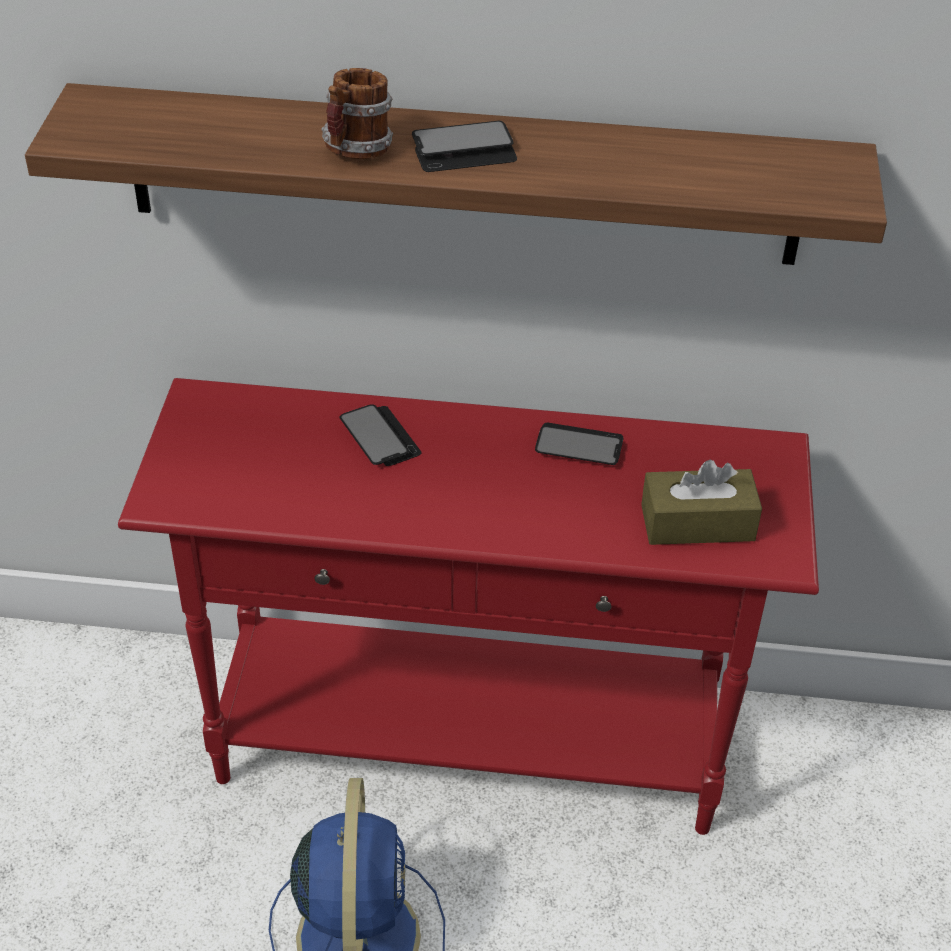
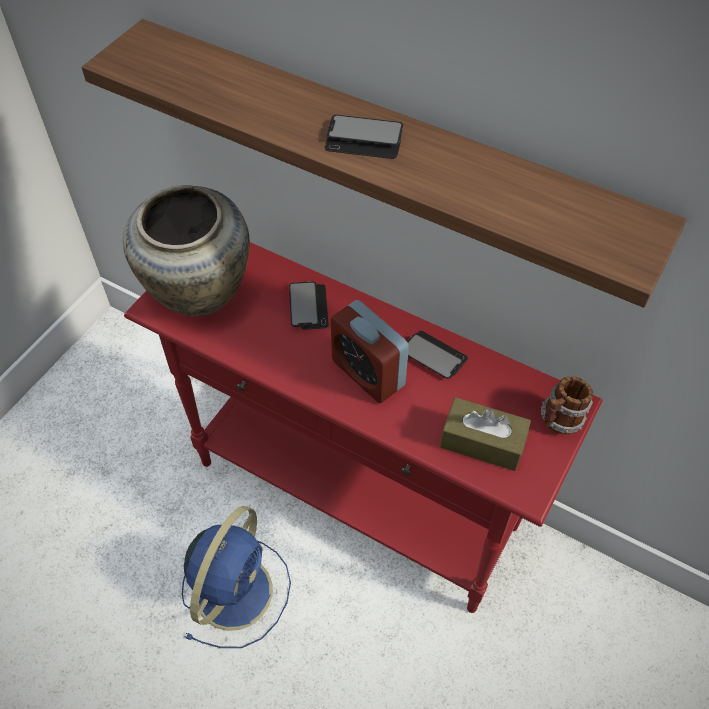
camera: 25 degrees right, 10 degrees up
(213, 466) = (197, 293): none -> beige vase
(356, 151) = (289, 121): mug -> mug (559, 421)
(507, 491) = (368, 373): none -> alarm clock

